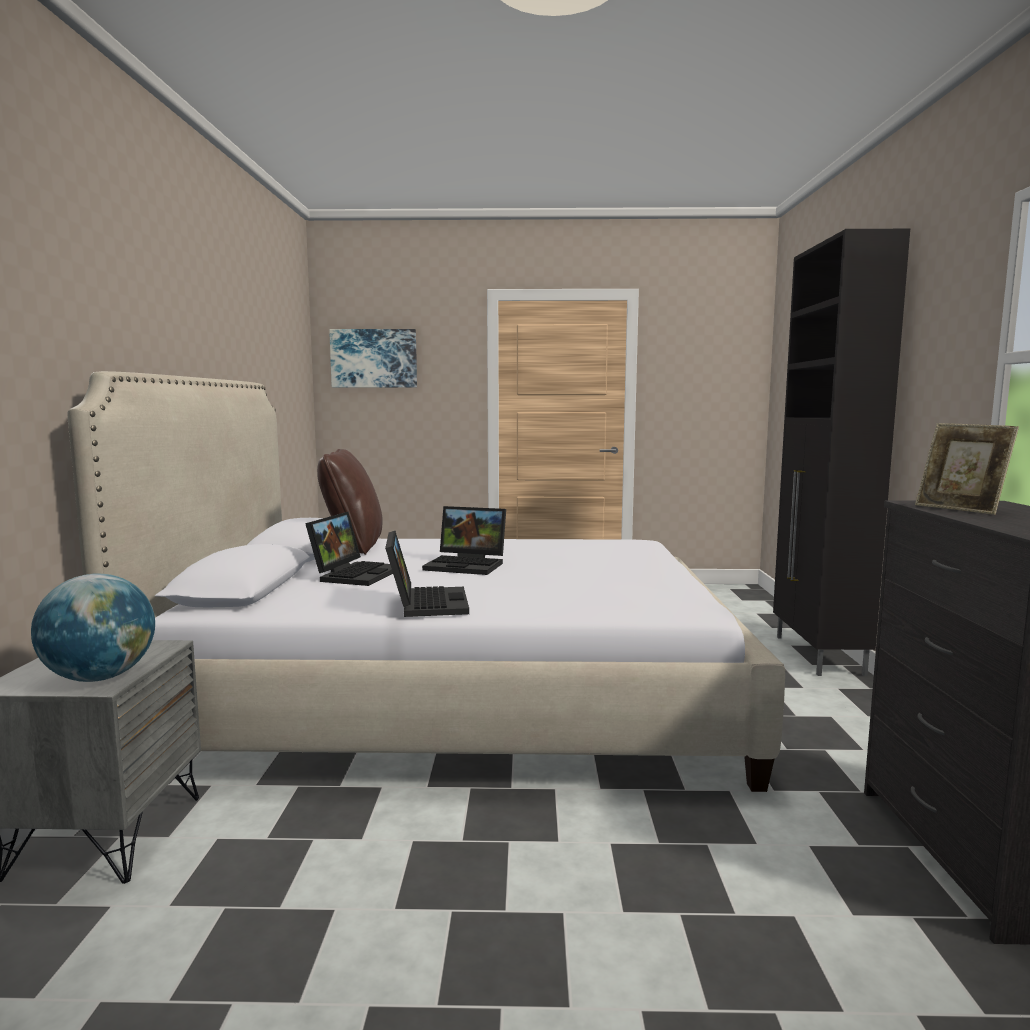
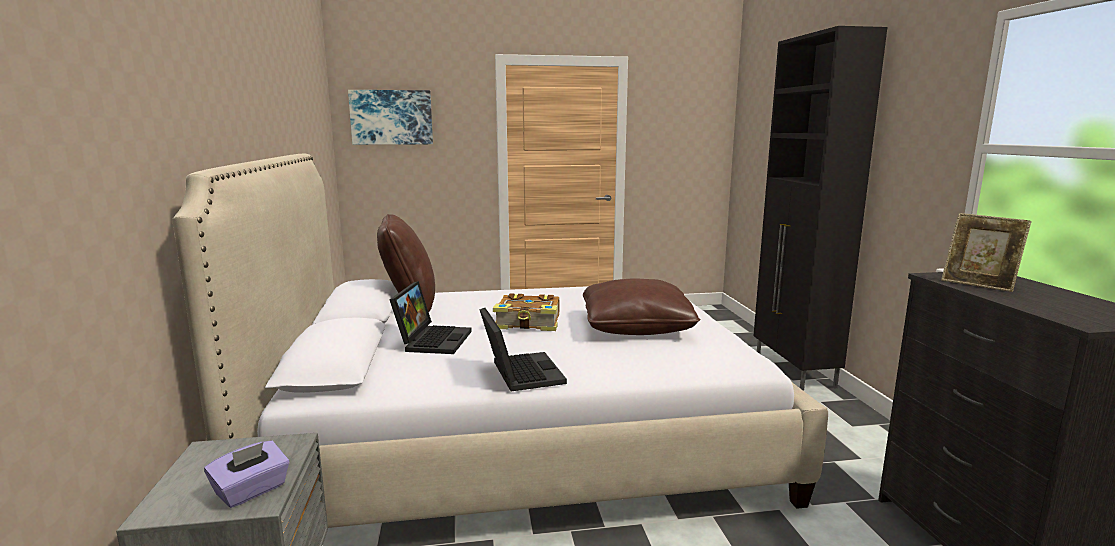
camera: 10 degrees left, 5 degrees up
(100, 677) = (251, 491): globe -> purple tissue box
(468, 565) = (529, 323): laptop -> book
(587, 573) = (636, 327): none -> brown pillow

